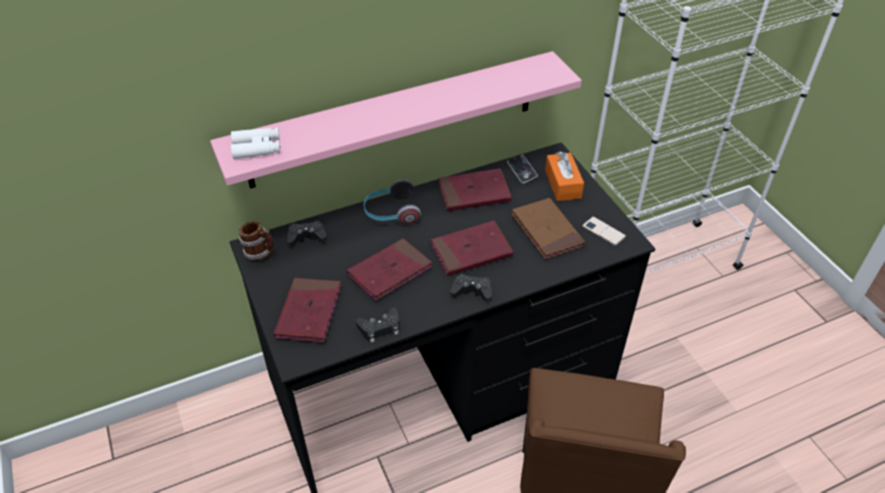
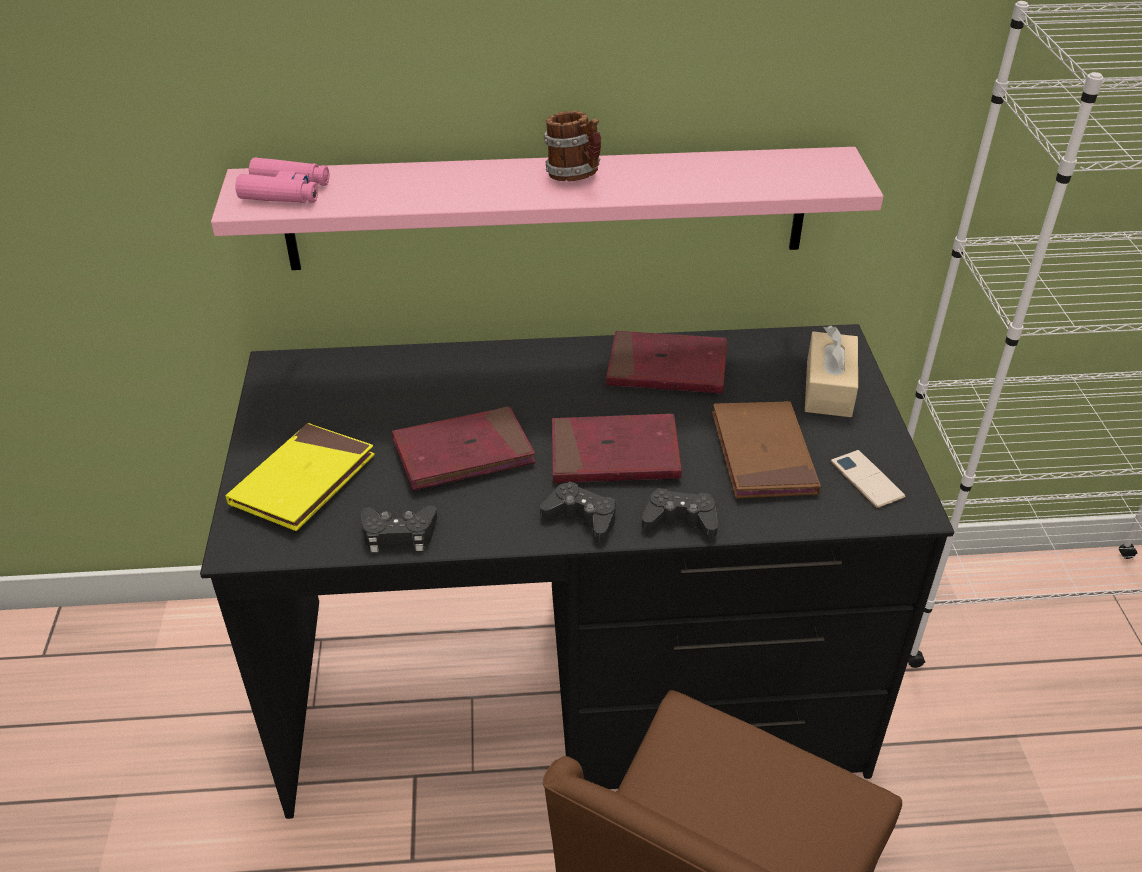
camera: 20 degrees right, 5 degrees down
(257, 148) = (286, 191): white binoculars -> pink binoculars
(261, 253) = (284, 378): mug -> mug (575, 176)
(307, 237) = (365, 372): black game controller -> black game controller (680, 520)
(309, 312) = (303, 481): red book -> yellow book
(391, 212) = (515, 367): headphones -> none
(521, 170) = (766, 352): phone -> none
(562, 184) = (828, 388): orange tissue box -> beige tissue box

